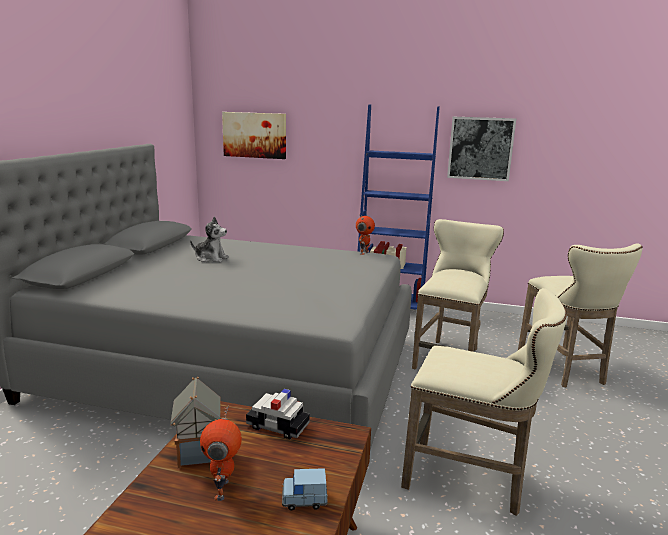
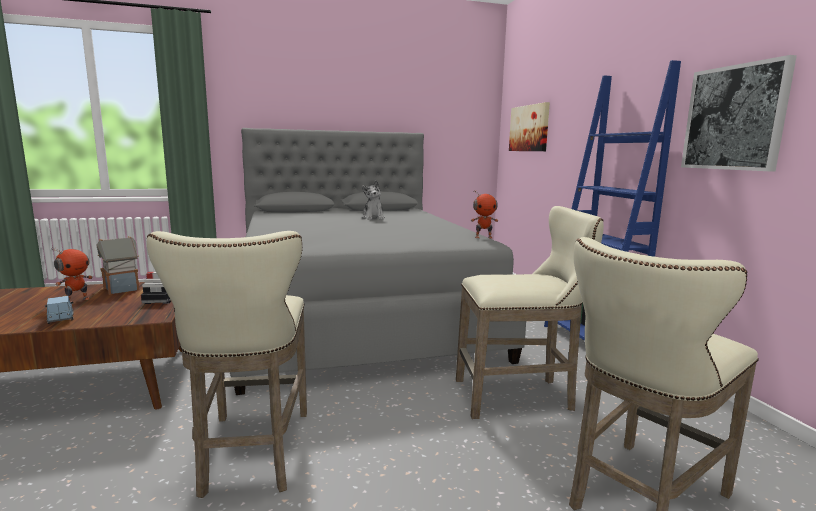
camera: 60 degrees right, 5 degrees down
(223, 490) = (77, 301): toy robot -> toy robot turned 150 degrees clockwise

